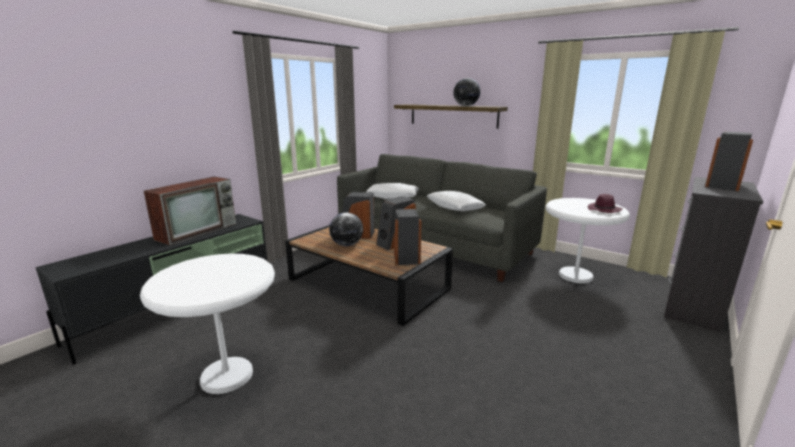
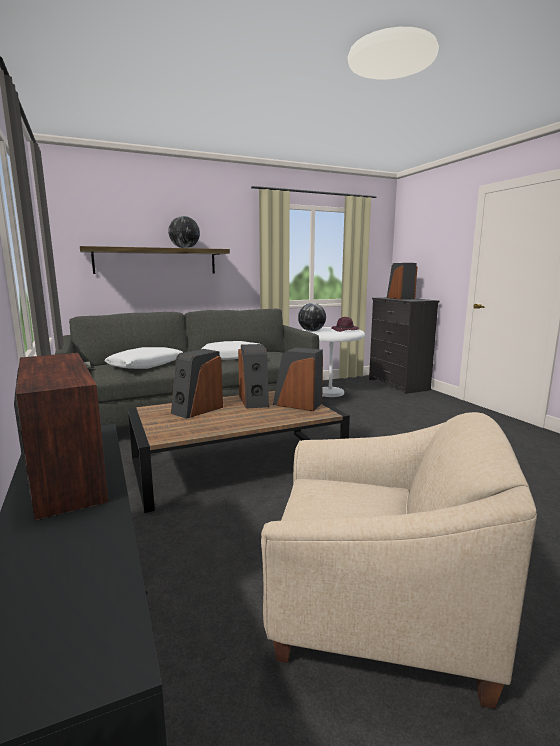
camera: 60 degrees left, 5 degrees down
(227, 376) = (377, 610): white side table -> beige armchair
(347, 245) = (223, 419): globe -> globe (312, 331)

